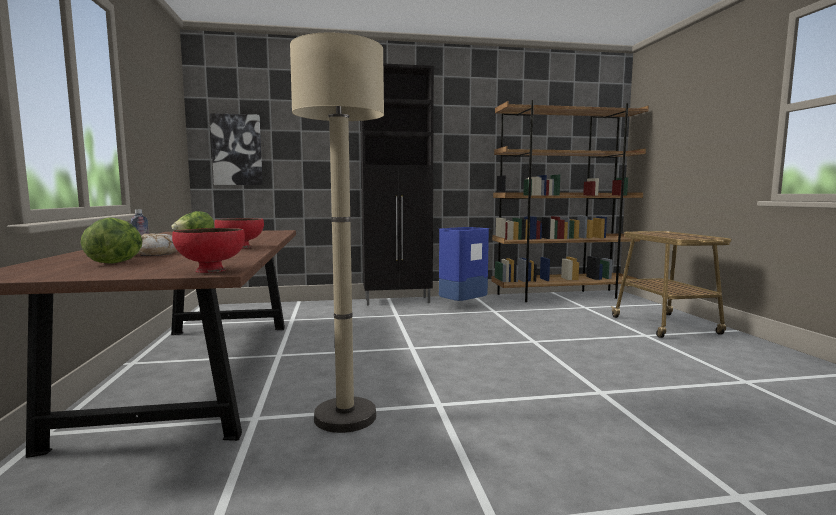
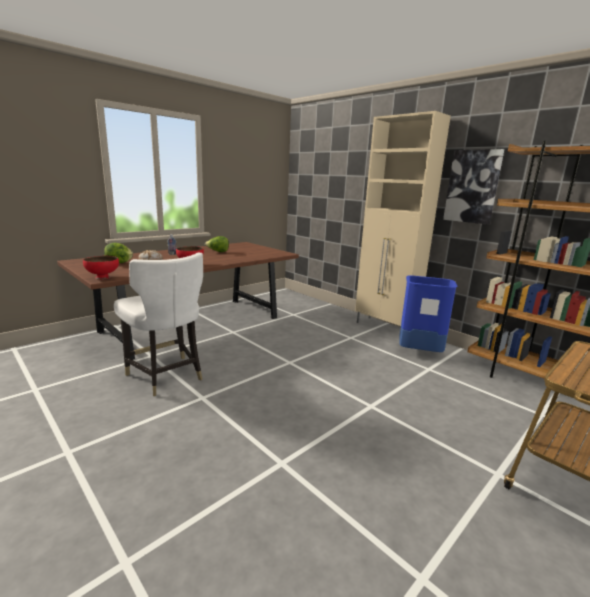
camera: 55 degrees right, 10 degrees up
(237, 150) = (309, 189): picture -> picture (472, 186)
(345, 417) = (166, 376): beige floor lamp -> white chair
(398, 301) = (385, 328): black cabinet -> beige cabinet

